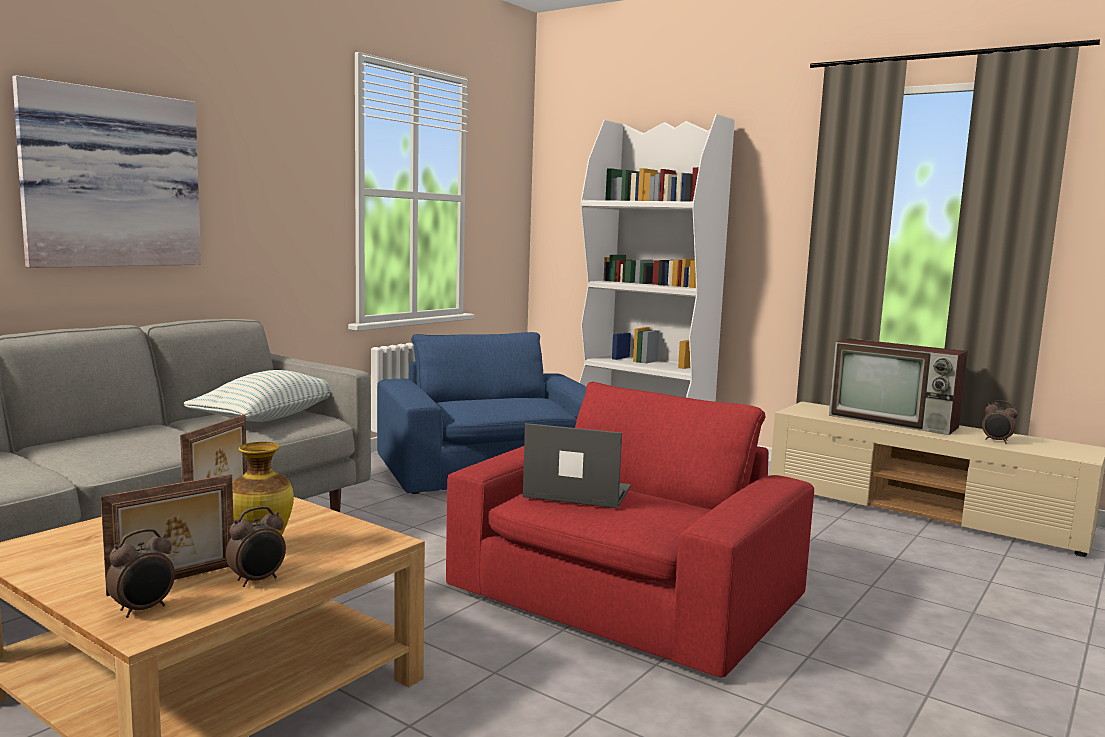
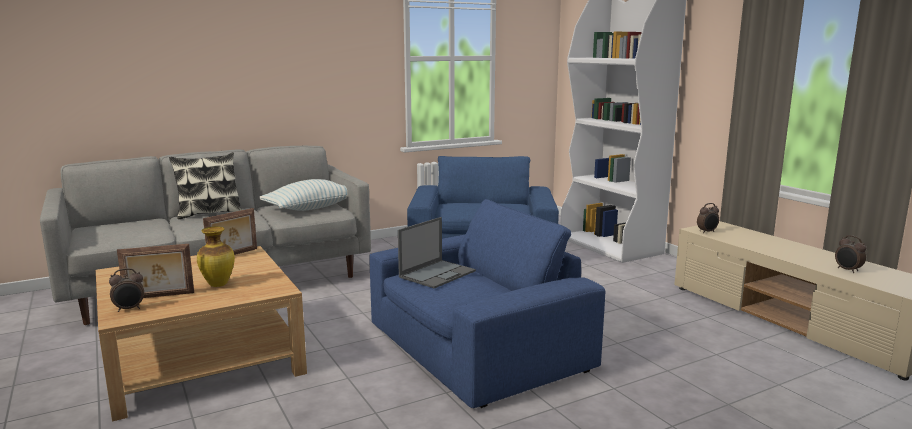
camera: 25 degrees right, 5 degrees up
(92, 437) = (209, 213): none -> pillow
(110, 179) = (235, 63): picture -> none
(258, 580) = (193, 302): alarm clock -> alarm clock (707, 232)
(576, 492) = (437, 274): laptop -> laptop turned 90 degrees clockwise
(624, 595) = (475, 347): red armchair -> blue armchair
(895, 421) = (776, 245): television -> none

